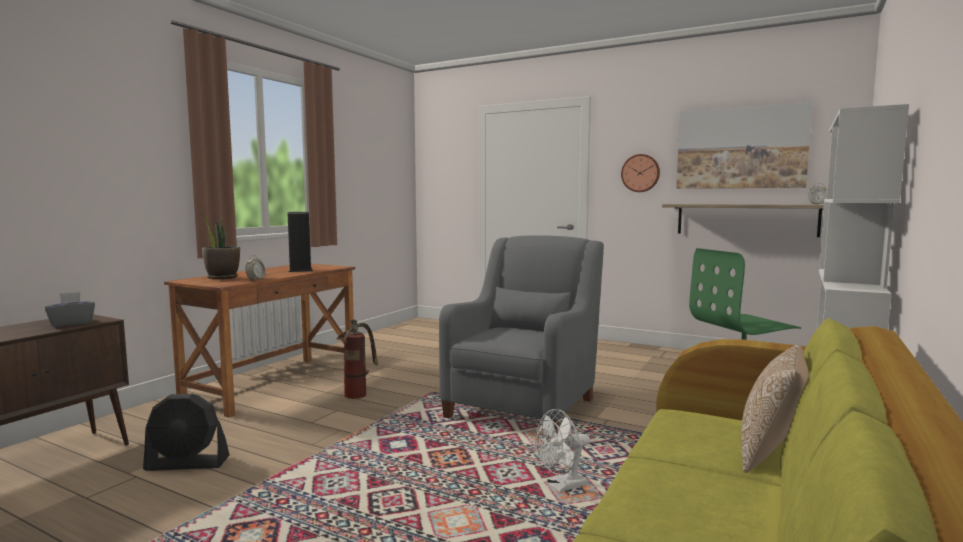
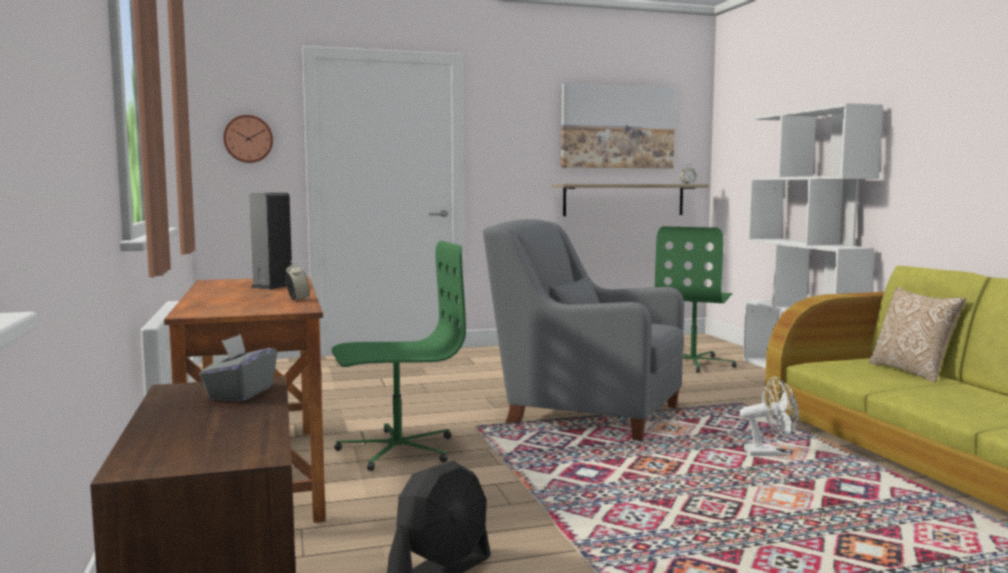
camera: 45 degrees left, 0 degrees up
(222, 278) = (231, 304): potted plant -> none
(358, 392) = (397, 449): fire extinguisher -> green office chair
(524, 405) = (586, 412): grey armchair -> grey armchair turned 45 degrees counterclockwise
(562, 486) = (770, 453): white fan -> white fan turned 105 degrees counterclockwise
(640, 173) = (522, 149): wall clock -> wall clock (248, 139)

